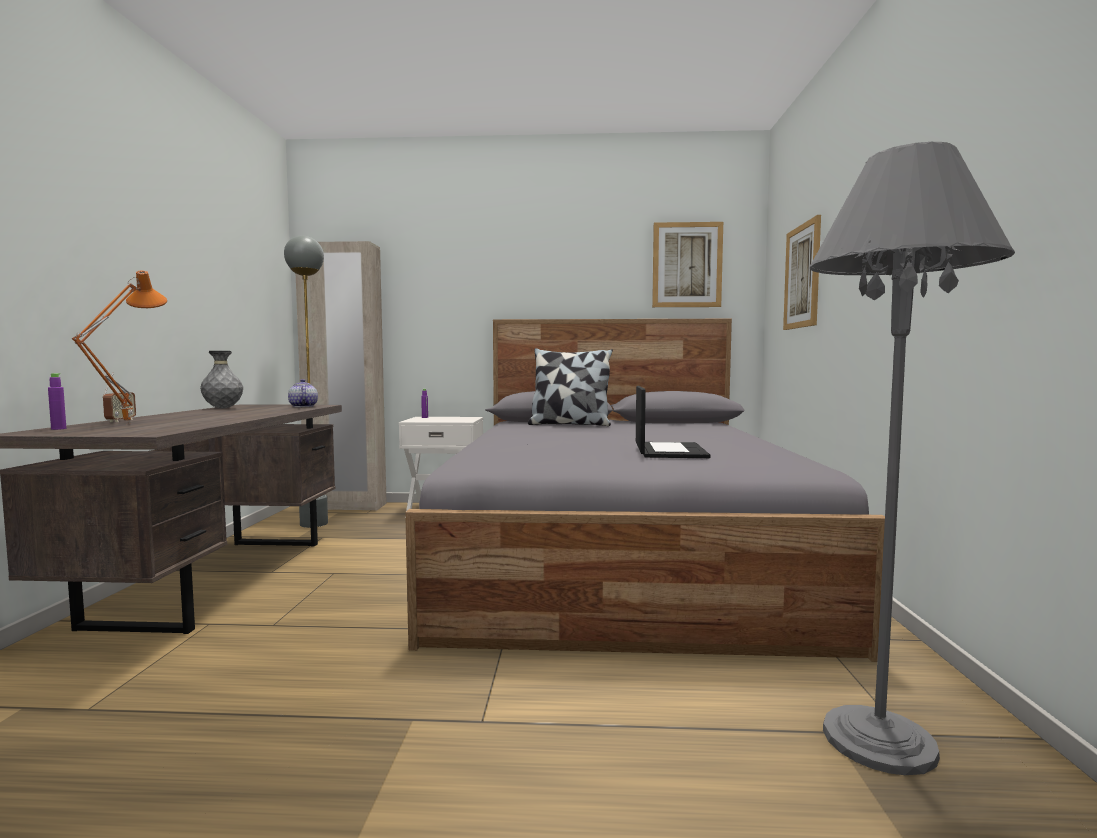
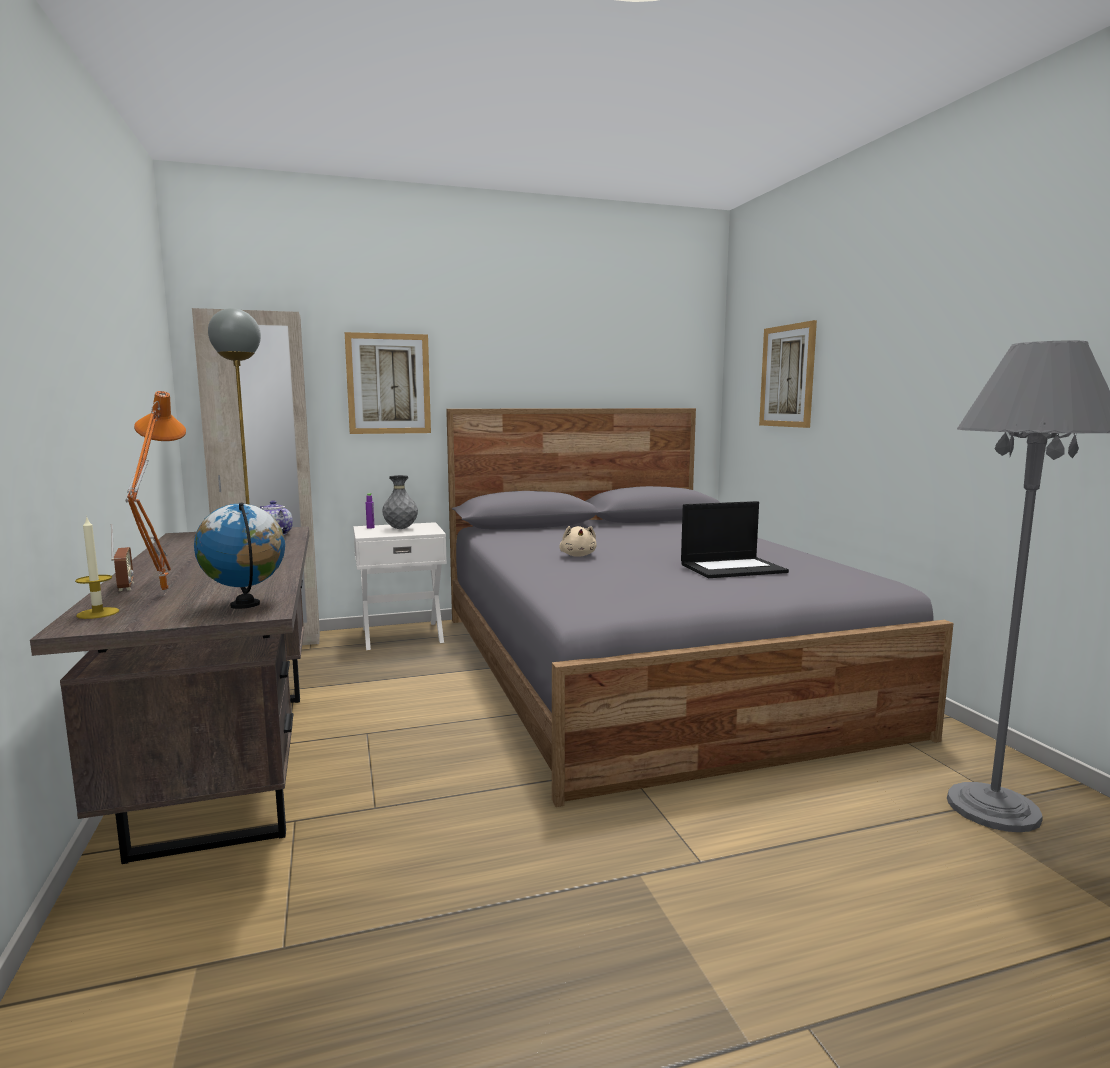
camera: 20 degrees left, 5 degrees up
(58, 429) = (98, 613): purple bottle -> candle
(153, 430) = (245, 605): none -> globe
(223, 408) = (176, 545): grey vase -> grey vase (400, 529)
(542, 437) = (578, 555): none -> beige plush toy
(570, 424) = (559, 530): pillow -> none
(668, 451) = (733, 568): laptop -> laptop turned 90 degrees clockwise
(687, 265) = (651, 350): picture -> picture (388, 384)

